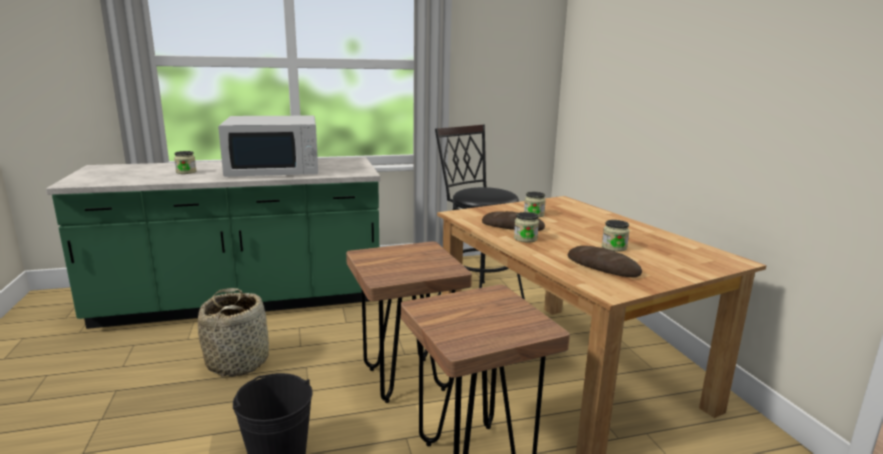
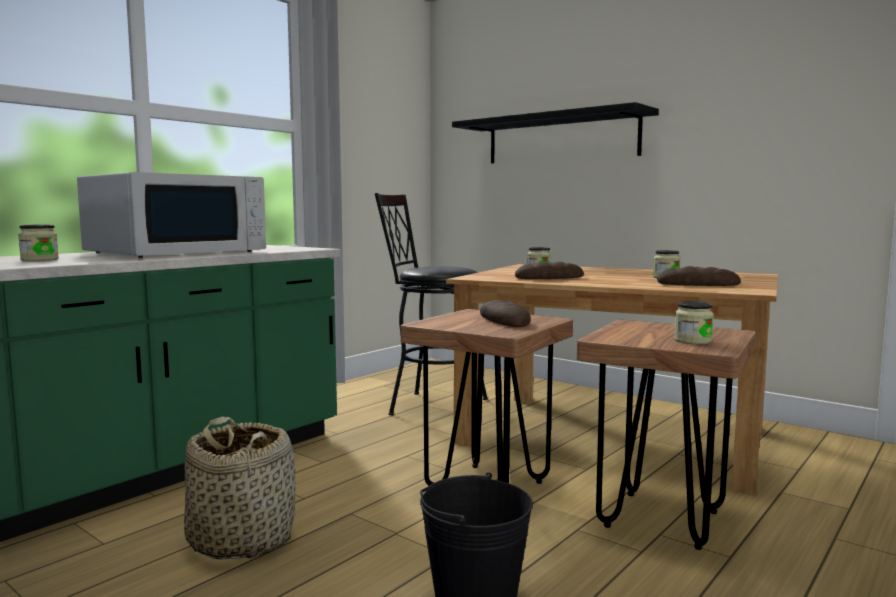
camera: 35 degrees left, 10 degrees down
(416, 263) = (504, 321): none -> bread
(525, 238) = (587, 281): jar -> jar (692, 341)
(638, 78) = (561, 139): none -> black shelf

